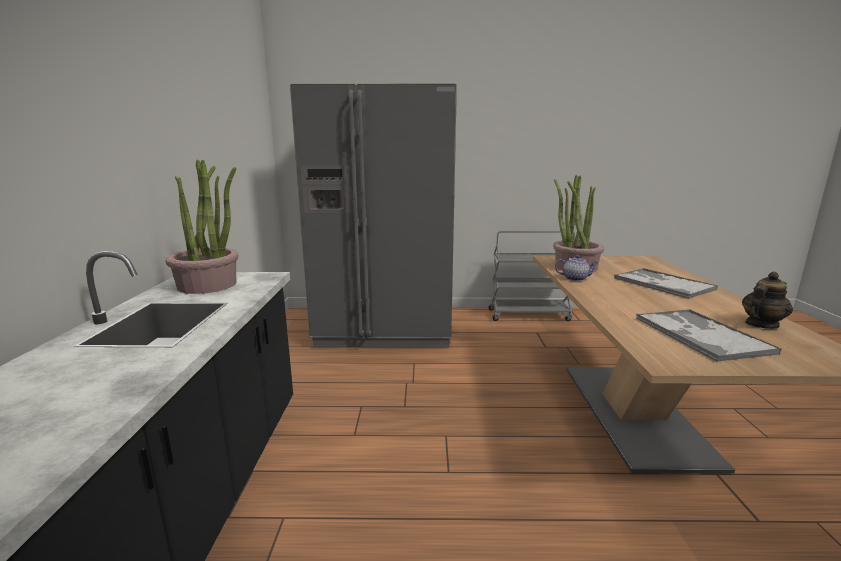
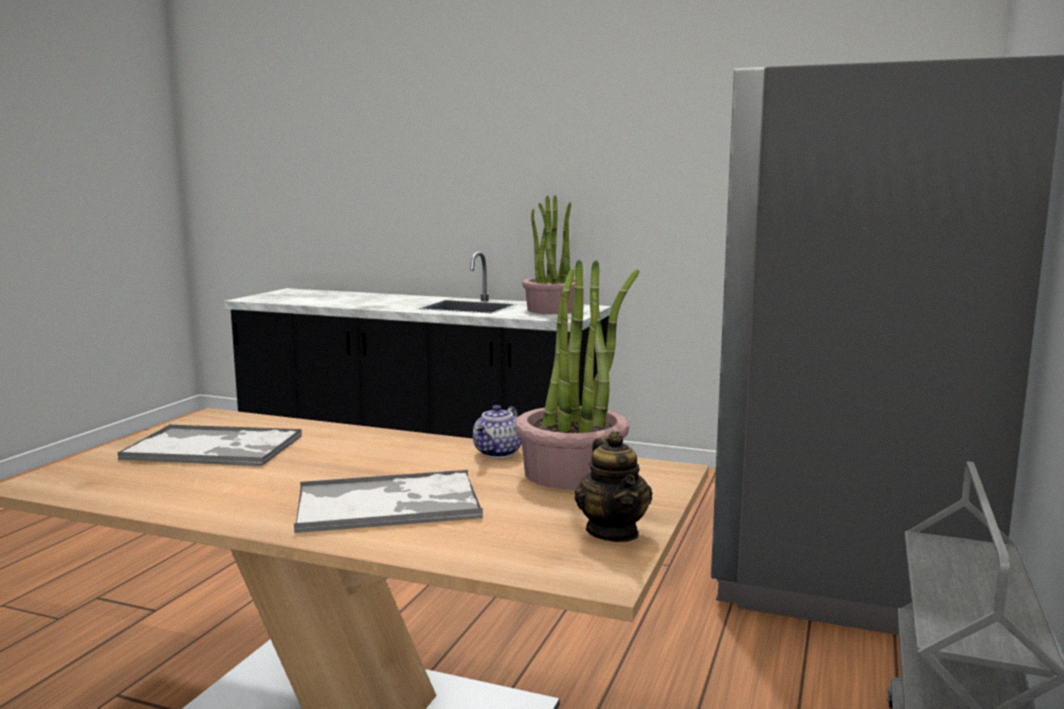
camera: 110 degrees right, 5 degrees down
(761, 324) = (162, 490): teapot -> teapot (613, 532)

